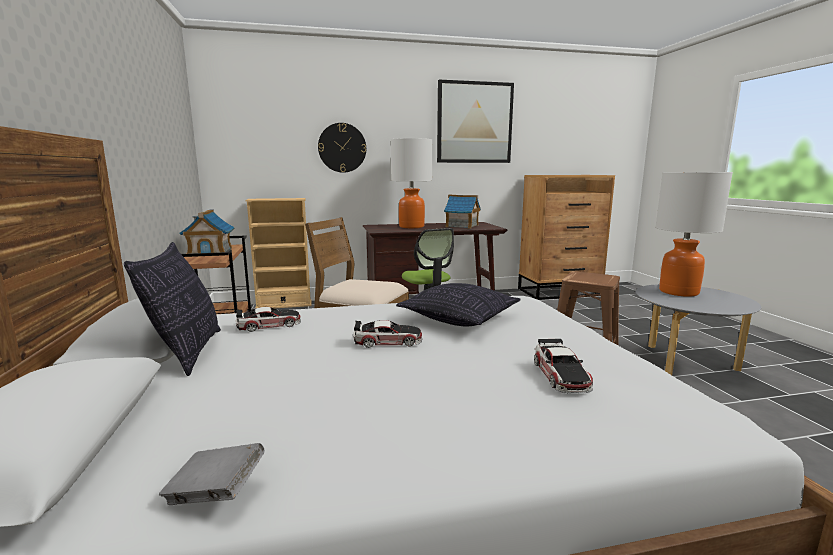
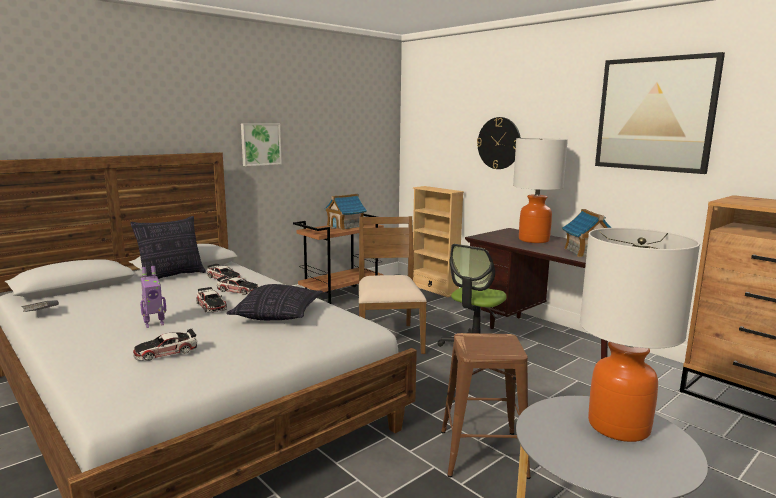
camera: 60 degrees right, 0 degrees up
(117, 134) = (260, 144): none -> picture
(342, 323) = (238, 290): none -> toy car
(430, 378) = (154, 324): none -> toy robot

